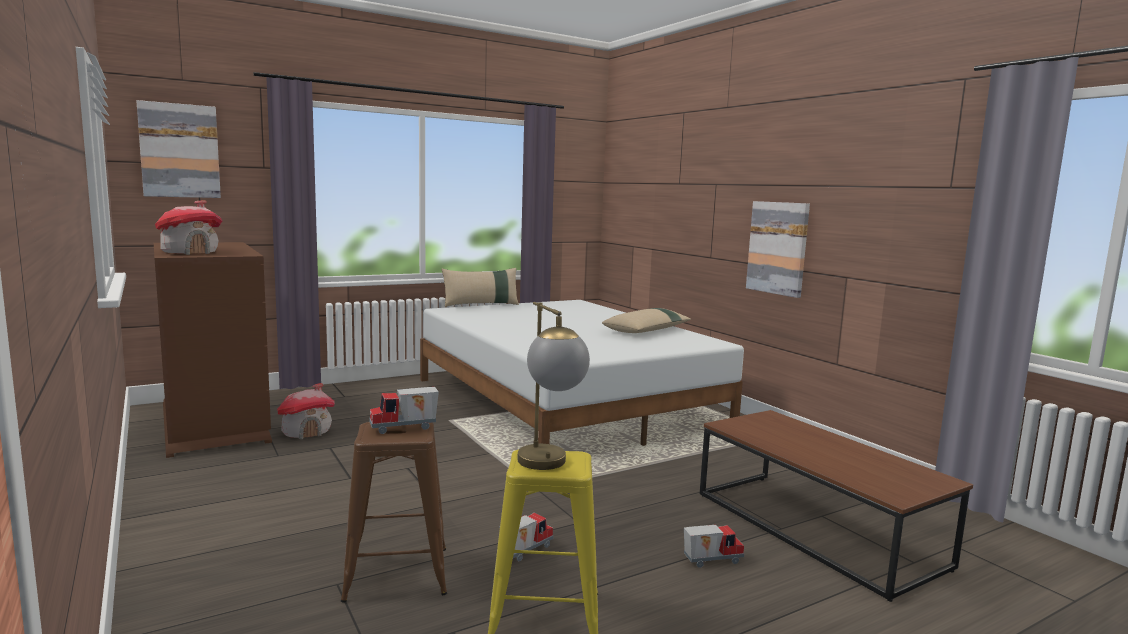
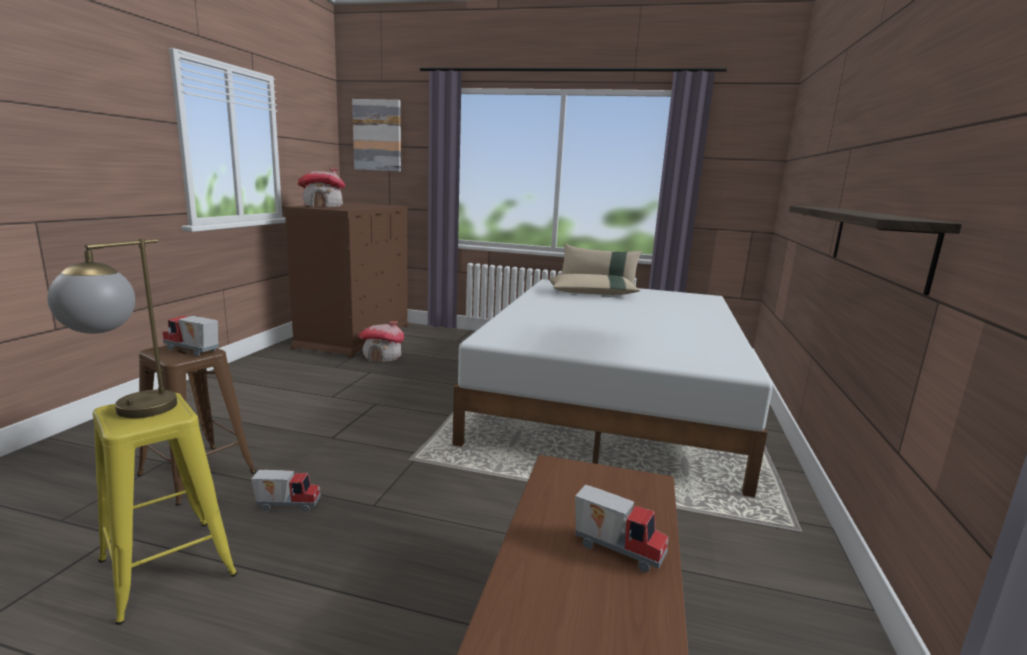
camera: 45 degrees right, 5 degrees up
(647, 330) = (691, 336): beige pillow -> beige pillow (592, 294)
(711, 560) = (382, 617): toy truck -> toy truck (618, 549)
(778, 248) = (878, 243): picture -> shelf

